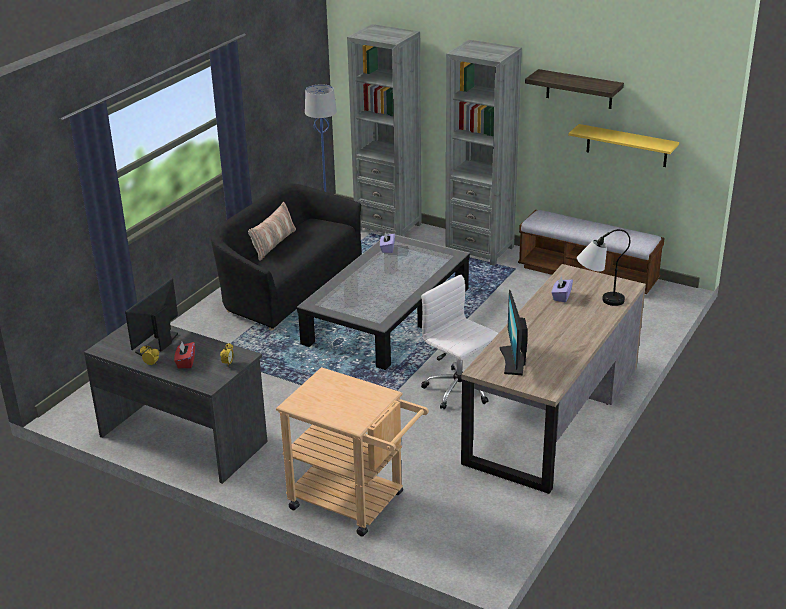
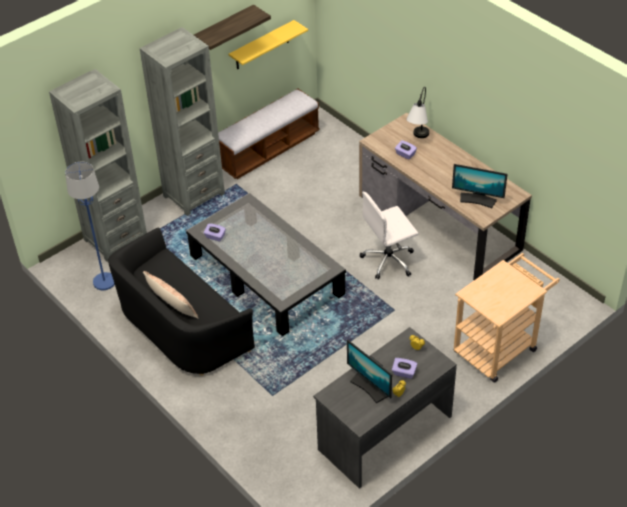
camera: 70 degrees left, 15 degrees up
(185, 362) = (404, 373): red tissue box -> purple tissue box

